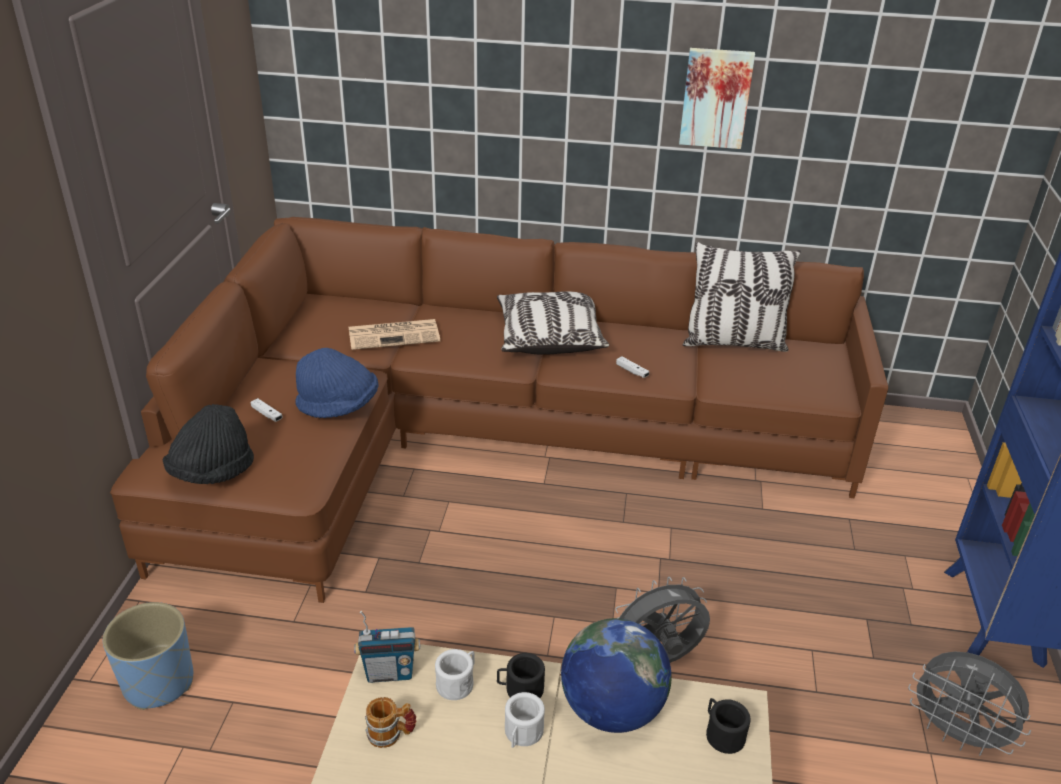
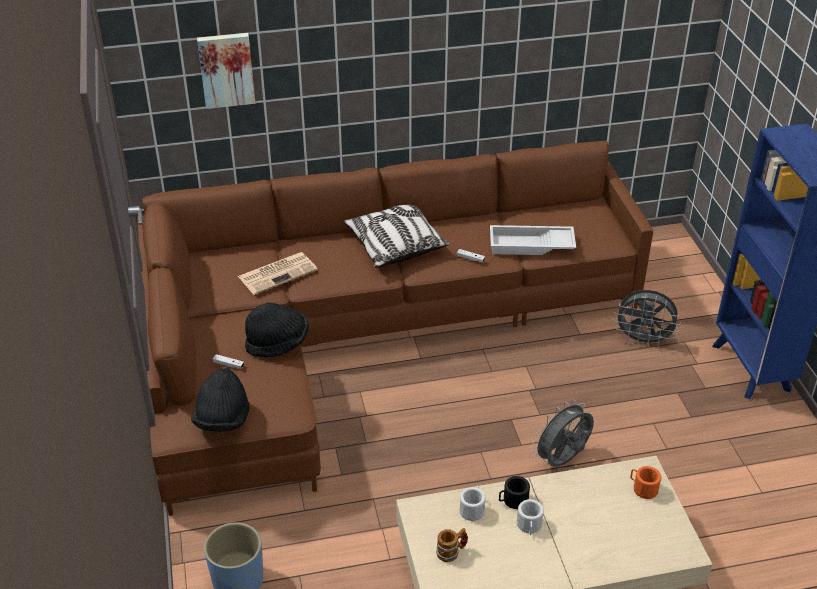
camera: 20 degrees left, 5 degrees up
(339, 406) = (278, 343): blue hat -> black hat
(389, 673) = (426, 516): radio -> none
(611, 709) = (573, 495): globe -> none
(715, 97) = (486, 40): picture -> picture (226, 69)
(718, 375) = (530, 246): none -> white tray
(722, 734) = (643, 488): black mug -> orange mug
(734, 343) = (528, 216): pillow -> none
(956, 735) = (756, 449): grey fan -> grey fan (643, 340)

